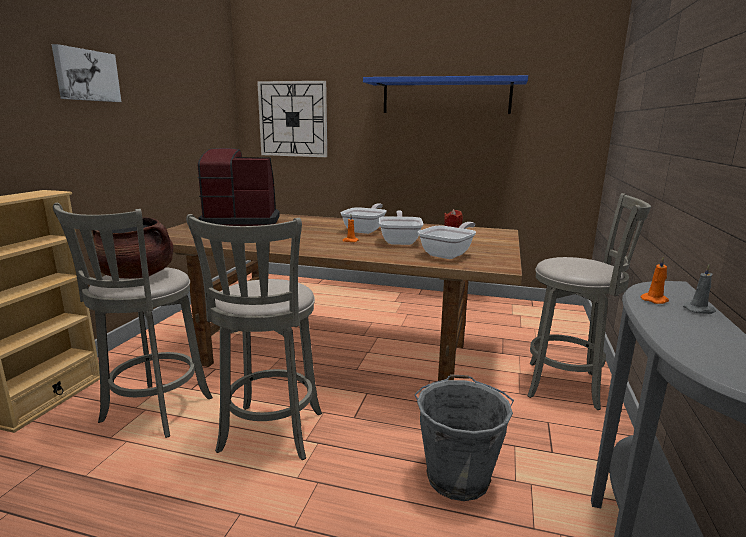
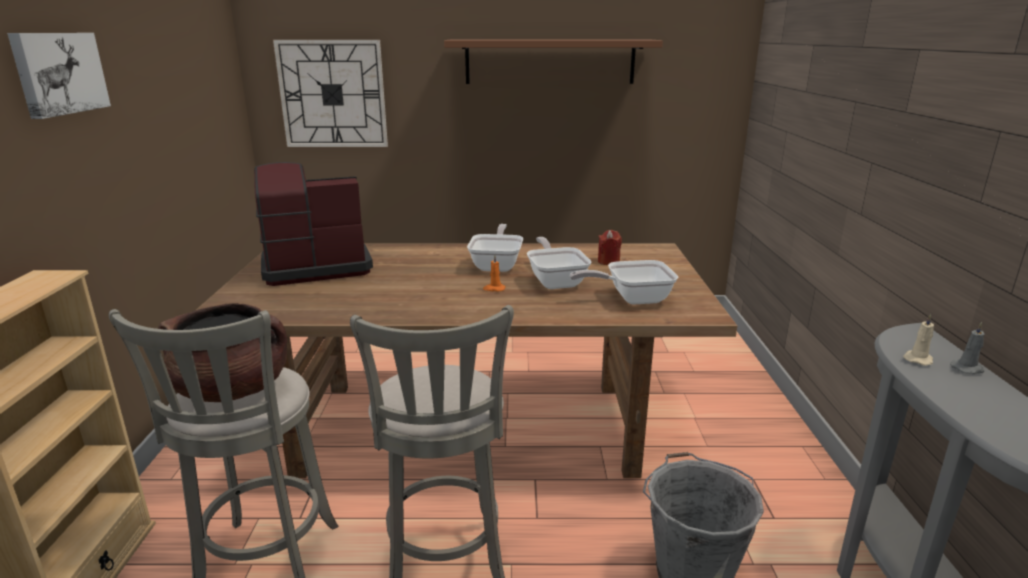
camera: 15 degrees left, 5 degrees up
(446, 96) = (550, 61): blue shelf -> brown shelf
(449, 254) = (631, 299): frying pan -> frying pan turned 120 degrees counterclockwise
(567, 386) = (752, 426): grey stool -> none
(655, 300) = (918, 359): orange candle -> beige candle

